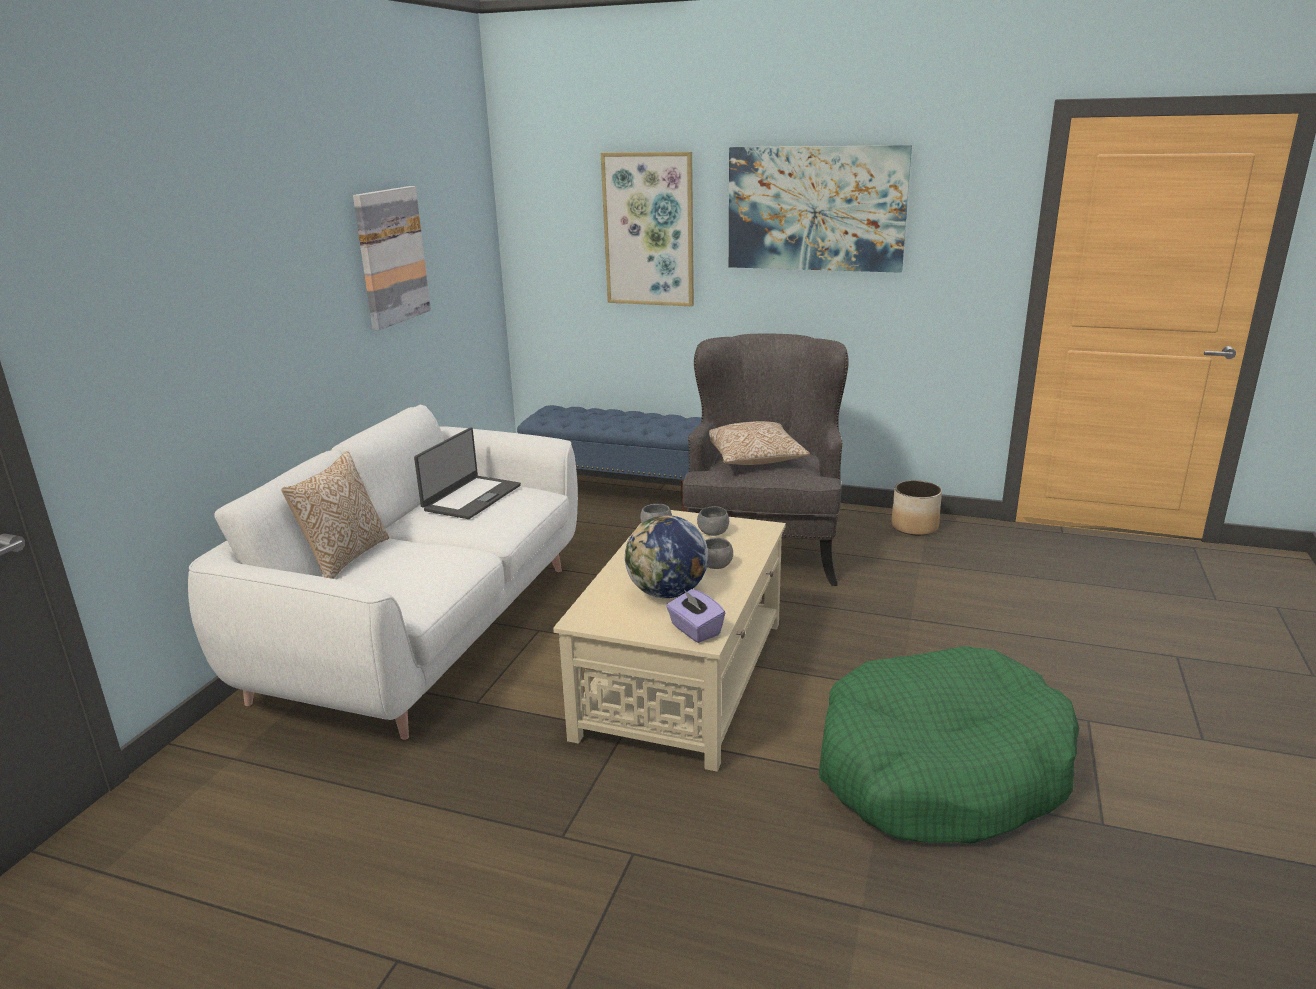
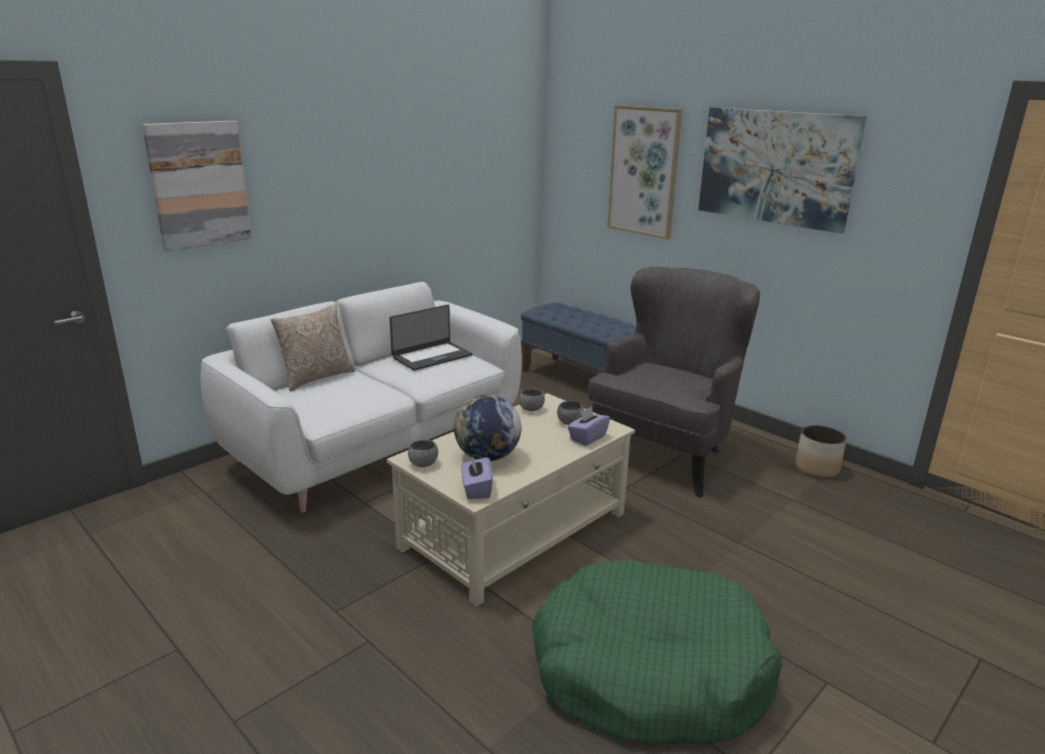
camera: 25 degrees right, 0 degrees up
(391, 256) = (425, 170): picture -> picture (199, 184)
(715, 566) = (544, 447): grey bowl -> grey bowl (423, 464)
(749, 544) = (587, 437): none -> purple tissue box
(754, 460) = (659, 374): pillow -> none

